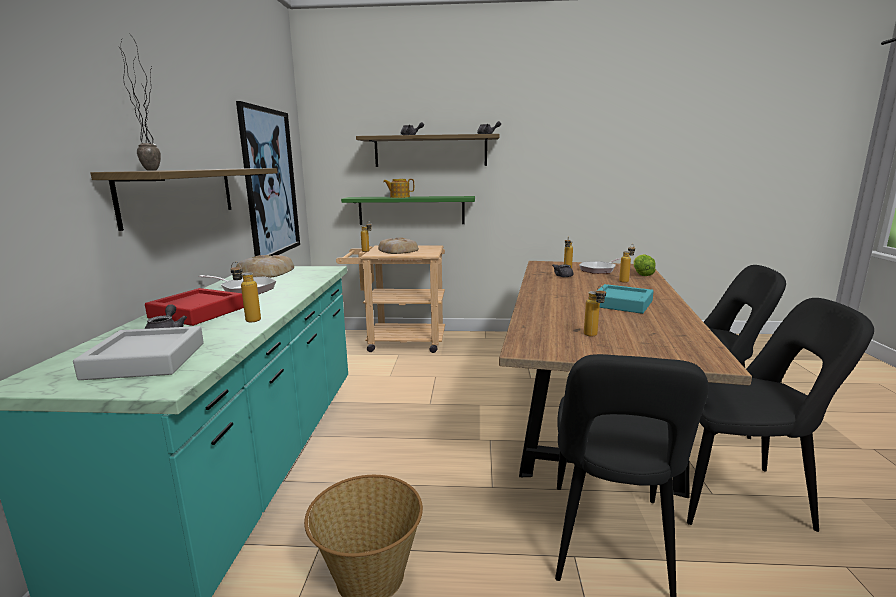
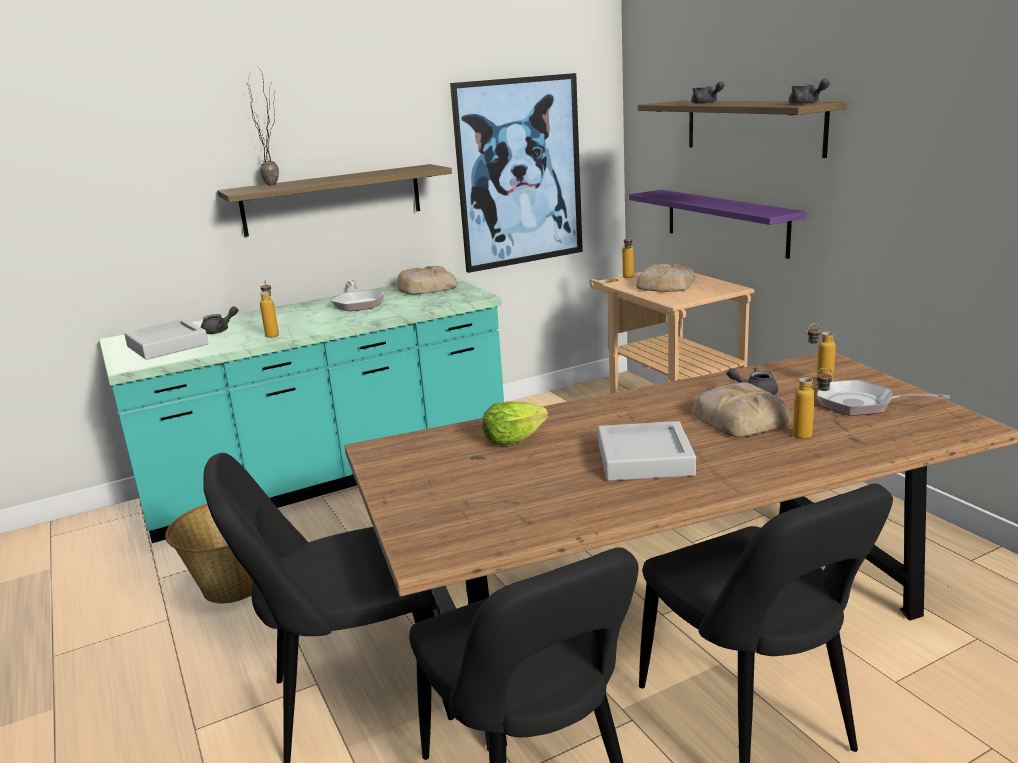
camera: 60 degrees right, 5 degrees up
(197, 313) = (278, 317): red tray -> none
(399, 197) = (698, 199): teapot -> none
(411, 210) = (725, 222): green shelf -> purple shelf
(590, 283) = (740, 418): none -> bread
(593, 336) = (459, 471): bottle -> none
(621, 304) = (644, 459): turquoise tray -> grey tray
(642, 274) = (892, 439): lettuce -> lettuce (513, 440)

